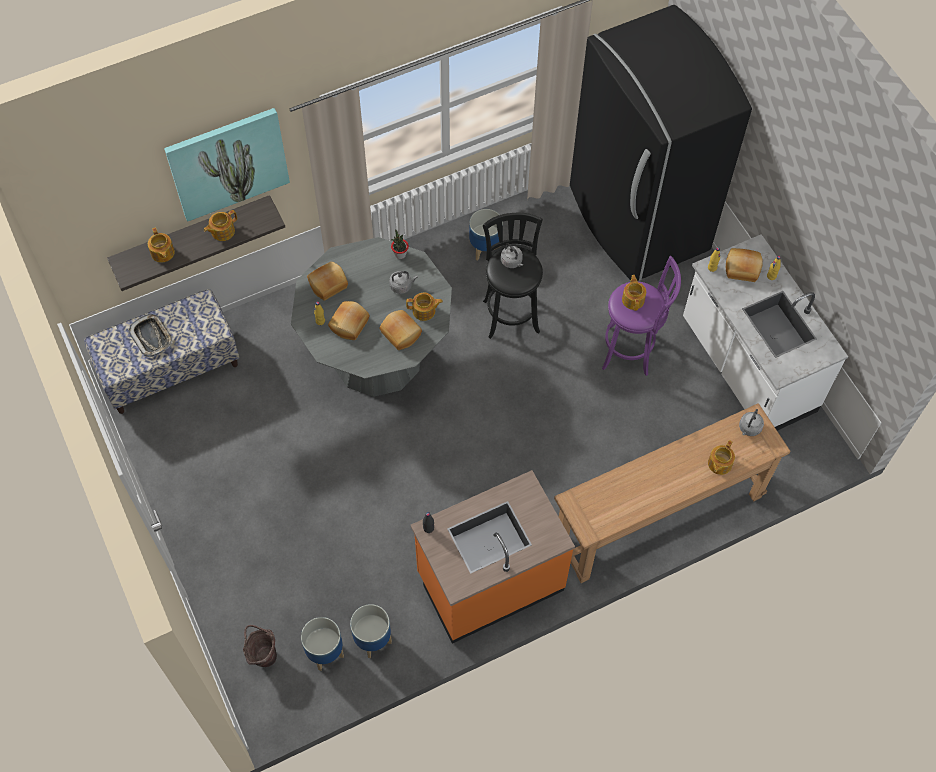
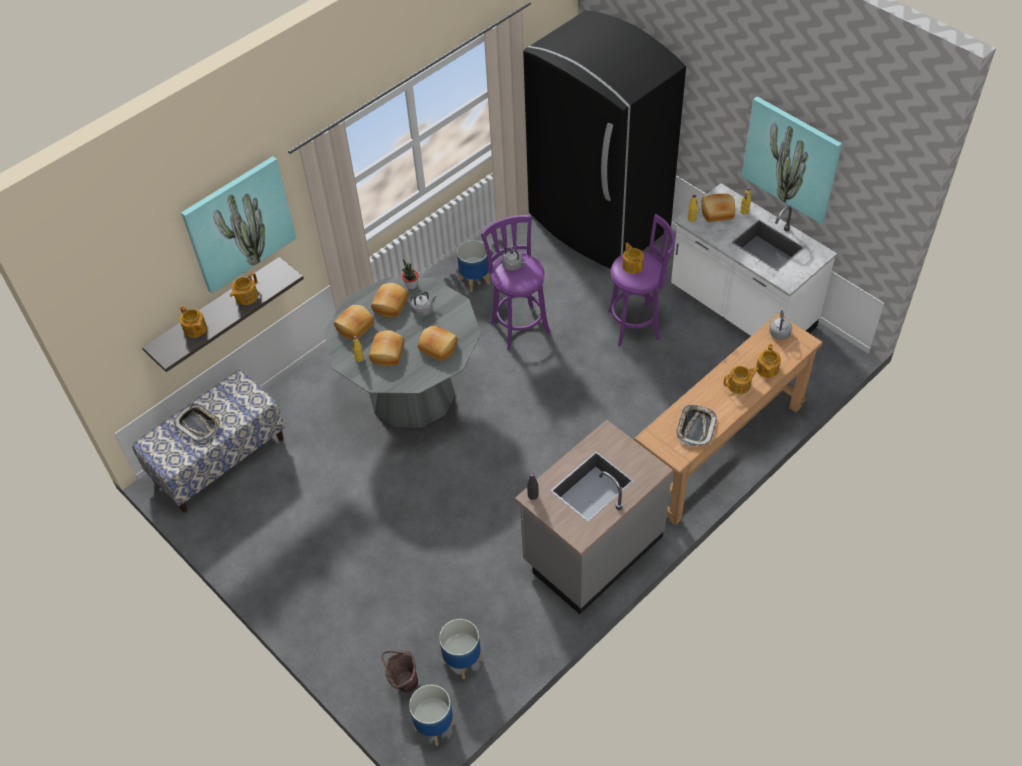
camera: 15 degrees left, 10 degrees down
(370, 270) = (389, 305): none -> bread
(372, 640) = (503, 635): planter -> planter (434, 727)
(424, 311) = (452, 324): teapot -> teapot (739, 385)
(489, 581) = (592, 549): orange counter -> grey counter
(510, 313) = (519, 325): black stool -> purple stool
(619, 505) = (695, 427): none -> tray
(827, 247) = (791, 159): none -> picture

